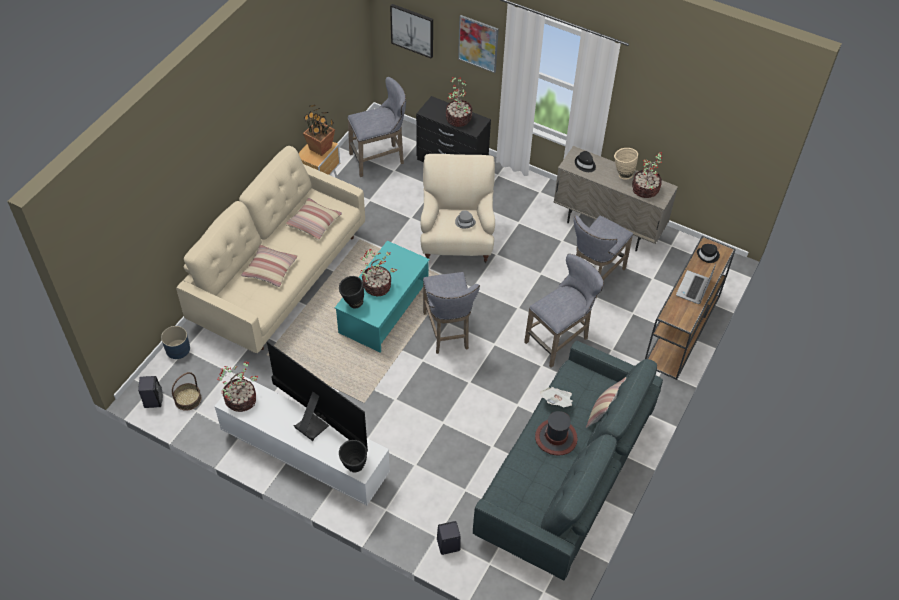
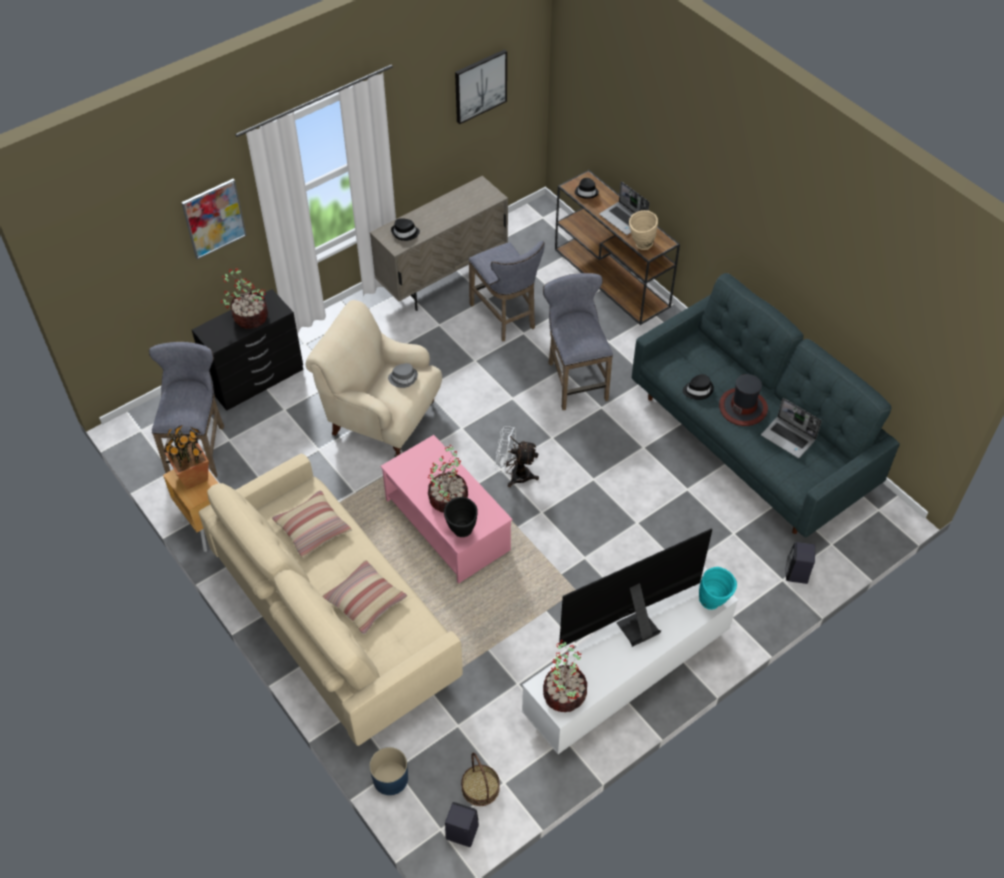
camera: 65 degrees left, 0 degrees up
(354, 469) = (714, 603): black vase -> turquoise vase
(384, 309) = (446, 524): turquoise coffee table -> pink coffee table
(412, 30) = (124, 277): picture -> picture (480, 86)
(447, 333) = (514, 474): grey stool -> white fan
(542, 478) = (789, 438): none -> laptop
(557, 401) = (698, 390): newspaper -> black hat
(602, 414) = (728, 359): pillow -> none
(622, 174) = (438, 209): beige vase -> beige vase (640, 246)
(645, 190) = (472, 201): potted plant -> none

